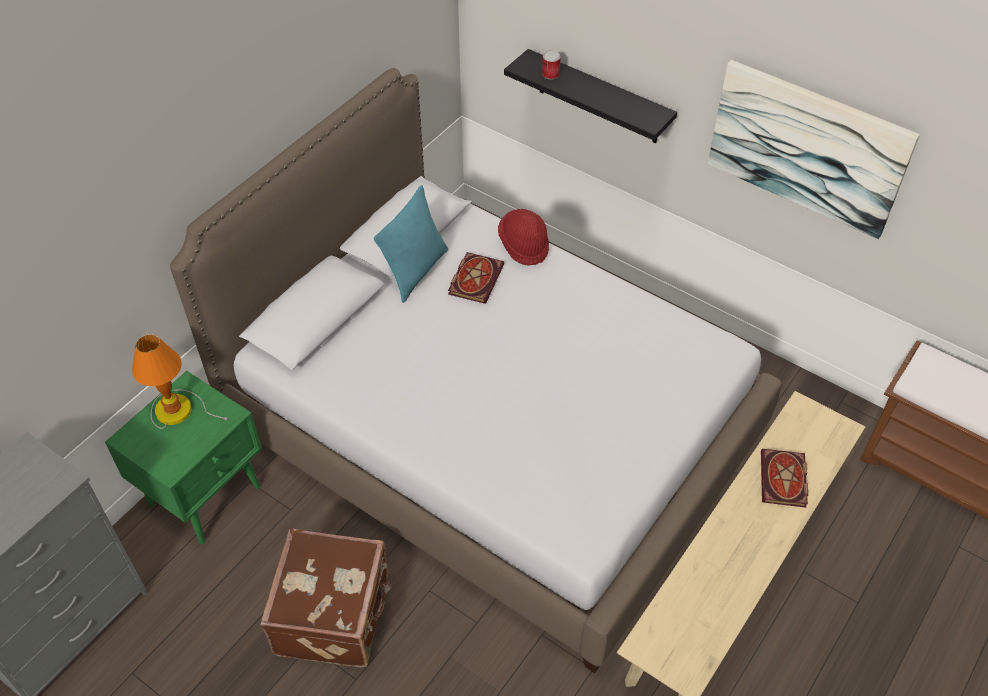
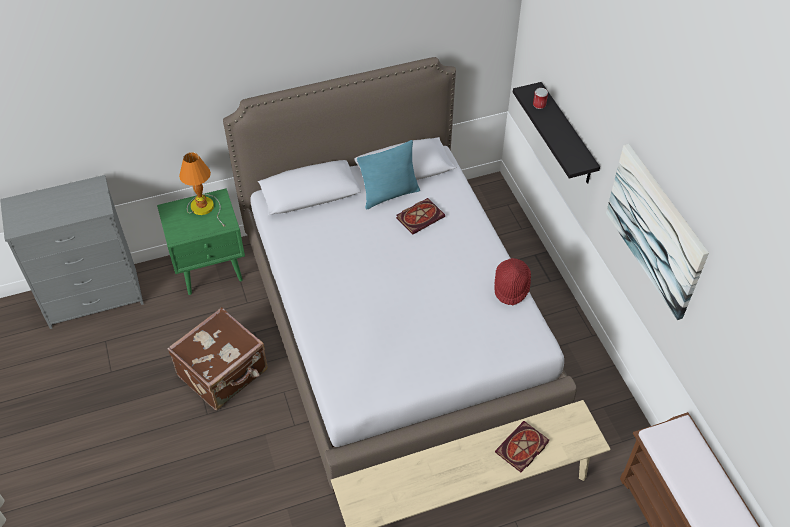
camera: 35 degrees right, 0 degrees up
(524, 245) = (468, 211): red hat -> red hat (511, 287)

